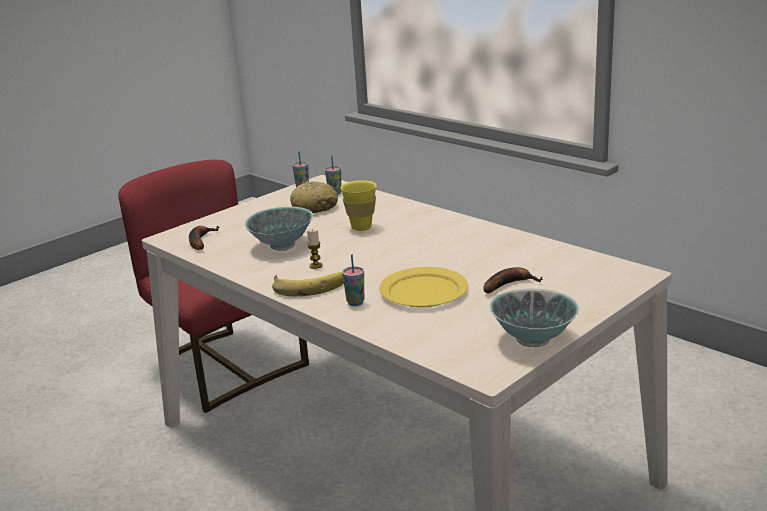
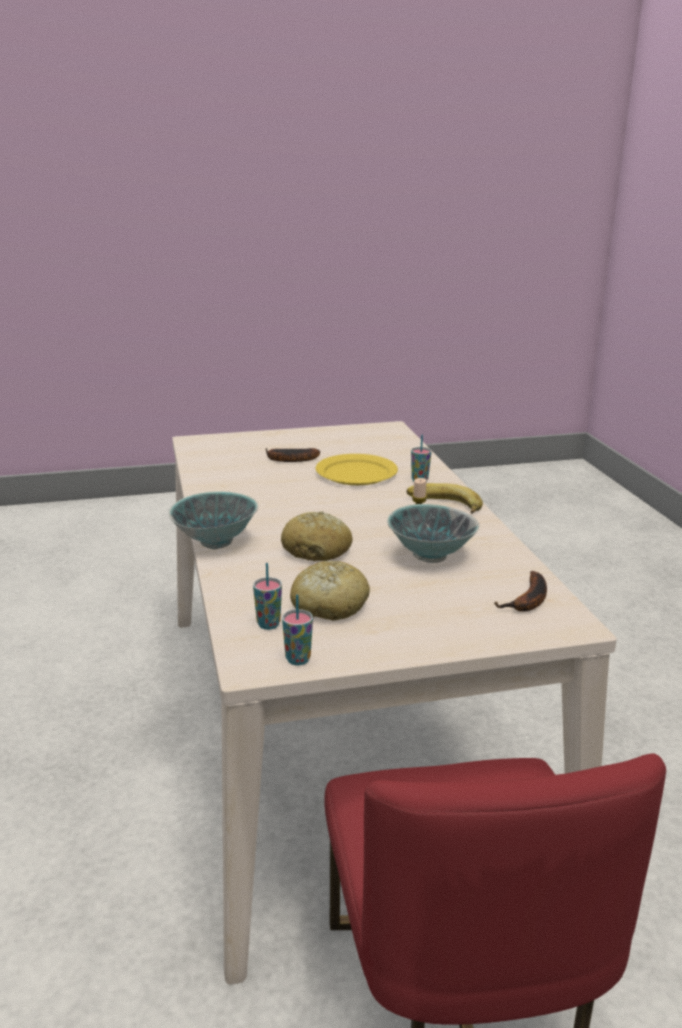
camera: 150 degrees left, 0 degrees up
(361, 227) = (317, 550): yellow cup -> bread
(533, 340) = (337, 431): bowl -> bowl (216, 542)

